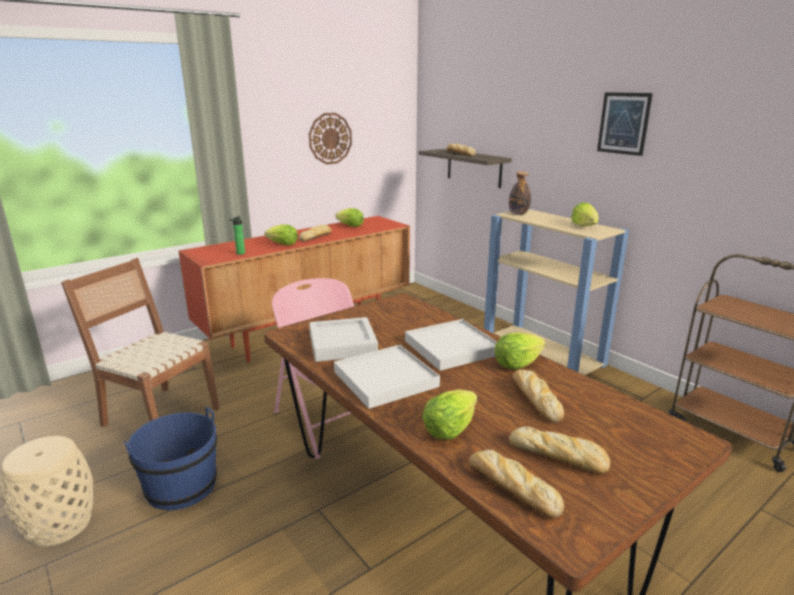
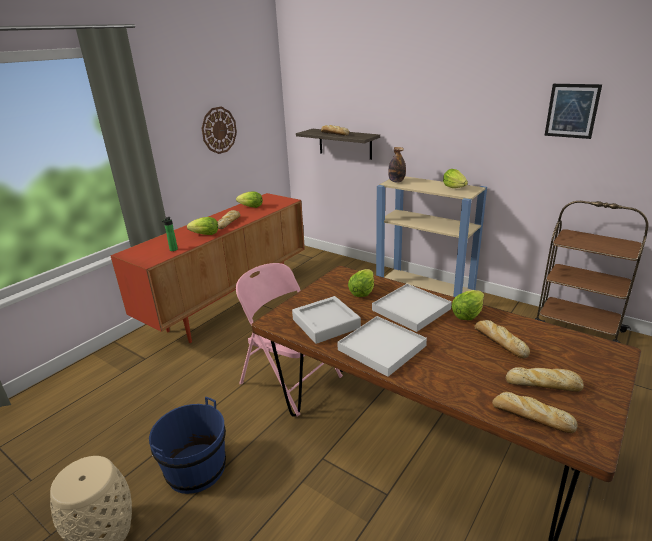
camera: 15 degrees left, 5 degrees up
(159, 415) = (136, 409): chair -> none
(449, 429) = (458, 380): lettuce -> lettuce (362, 292)
(623, 123) = (477, 104): picture -> picture (572, 111)

